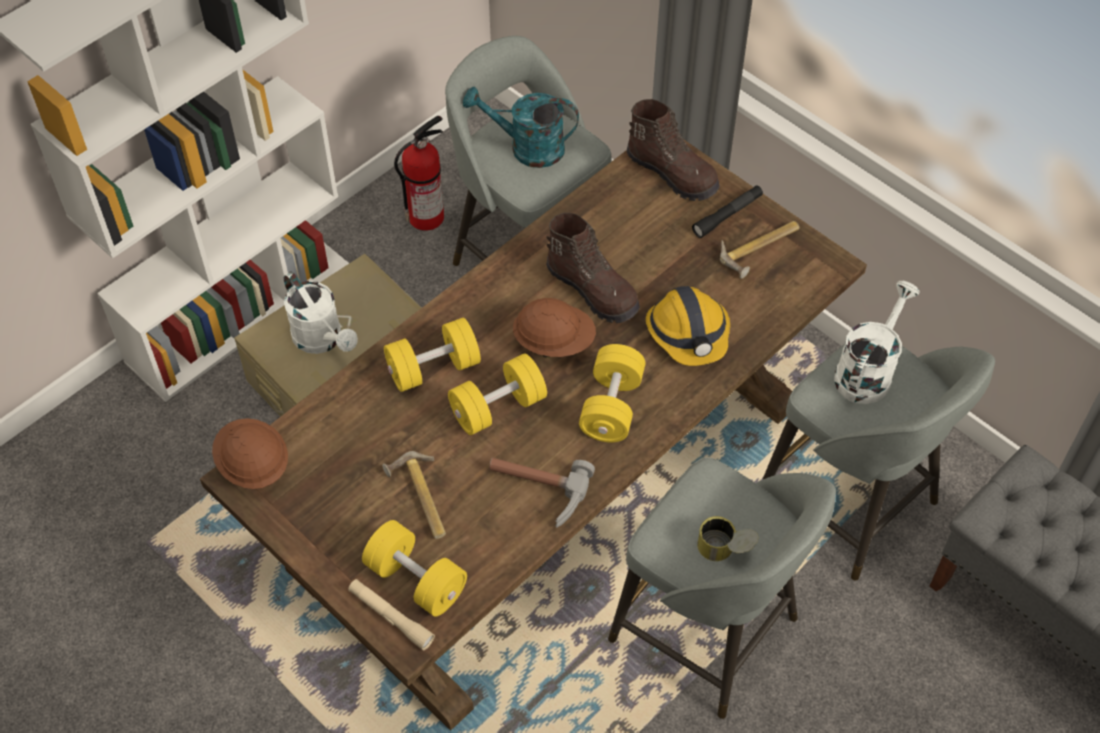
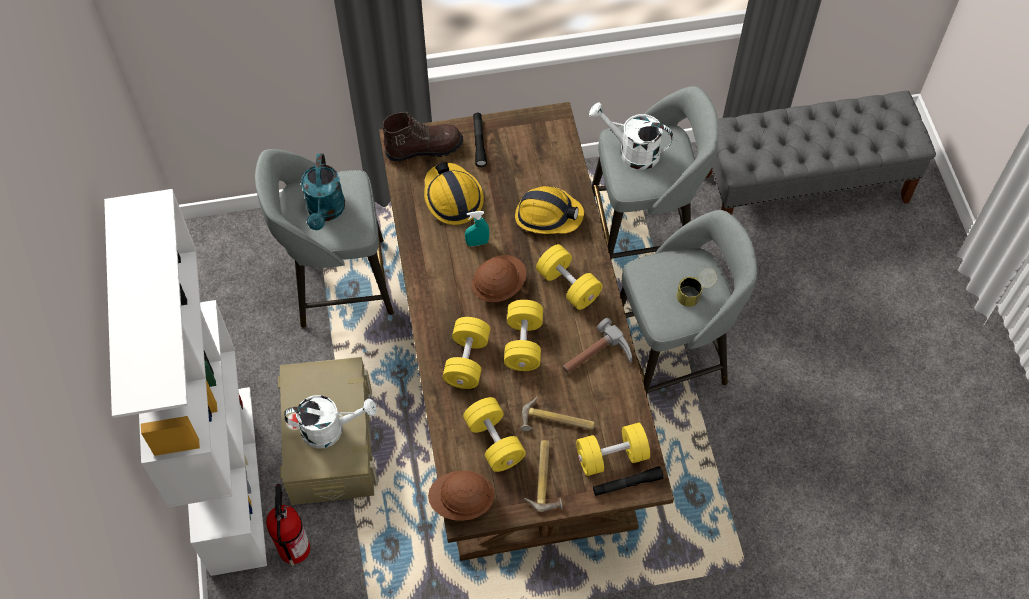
camera: 55 degrees left, 5 degrees up
(350, 452) = (494, 442): none -> yellow dumbbell
(391, 617) = (627, 484): beige flashlight -> black flashlight
(427, 216) = (249, 318): fire extinguisher -> fire extinguisher (294, 547)
(527, 148) = (325, 211): turquoise watering can -> turquoise watering can turned 45 degrees counterclockwise
(593, 290) = (477, 243): brown boot -> turquoise spray bottle
(631, 234) = (452, 198): none -> hard hat
(761, 249) = (518, 143): hammer -> hammer (546, 477)
(867, 371) = (631, 152): white watering can -> white watering can turned 45 degrees counterclockwise

